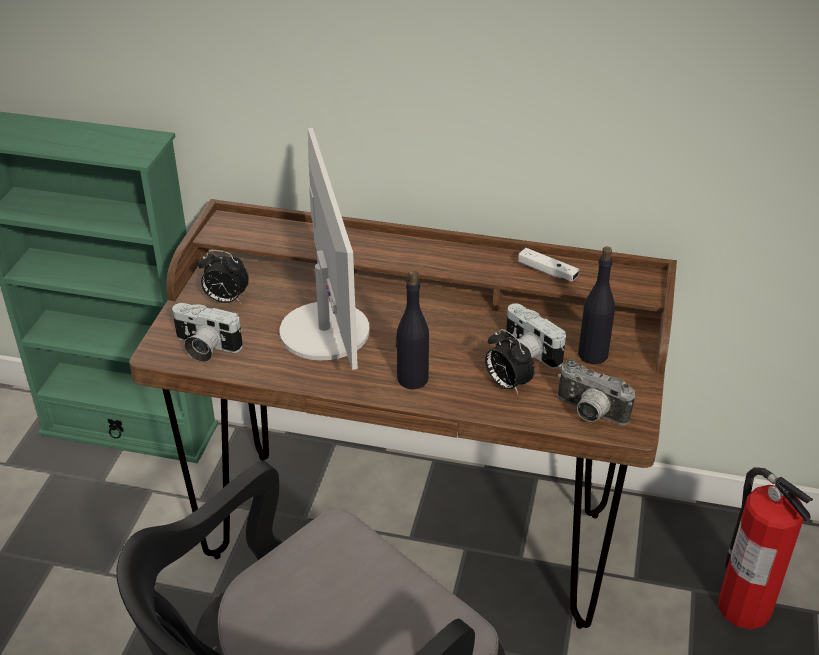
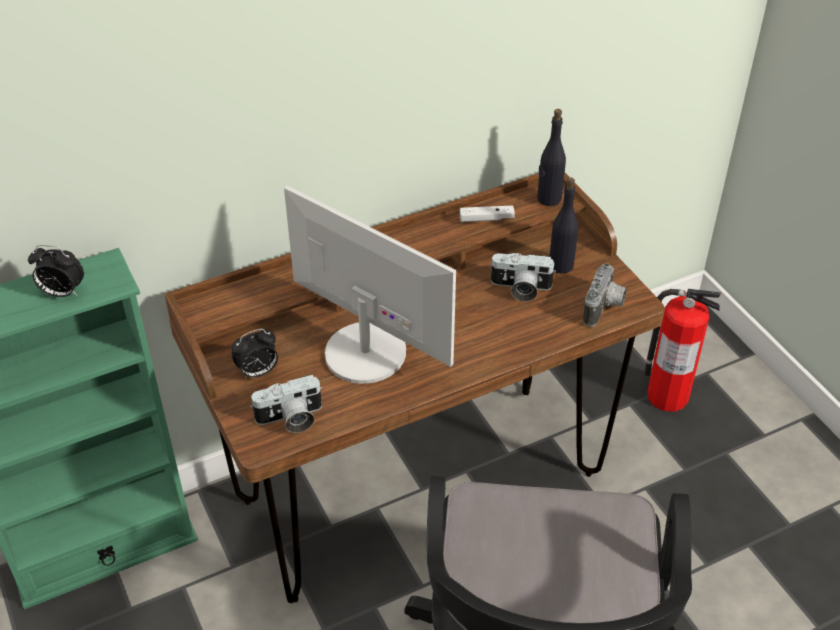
camera: 40 degrees left, 5 degrees up
(412, 379) = (469, 352): black bottle -> black bottle (548, 199)
(506, 384) = (533, 318): alarm clock -> alarm clock (62, 293)
(589, 414) = (604, 308): camera -> camera turned 60 degrees counterclockwise

